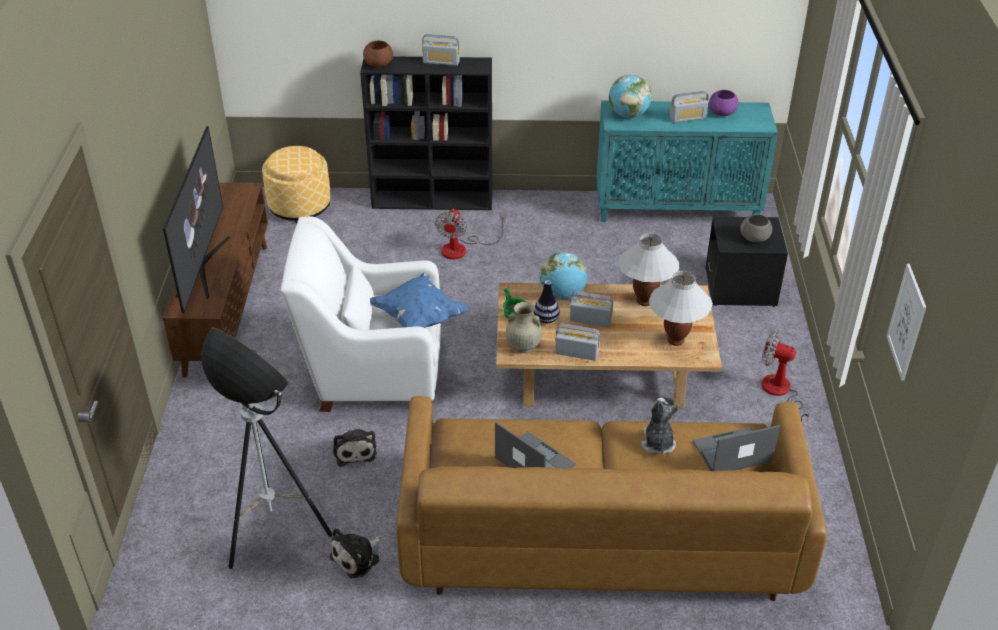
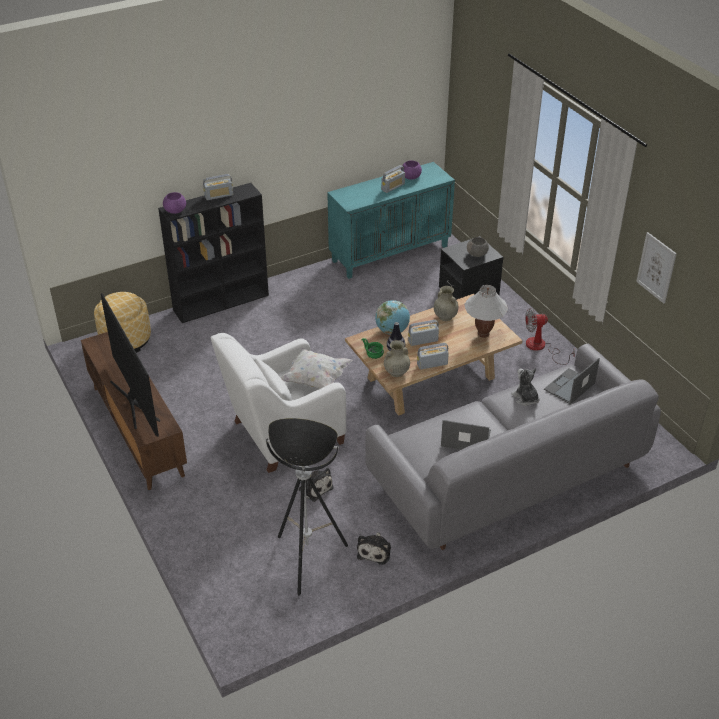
camera: 30 degrees left, 0 degrees up
(379, 64) = (175, 210): brown bowl -> purple bowl
(418, 318) = (315, 379): blue pillow -> white pillow
(462, 248) = (271, 328): fan -> none
(600, 538) = (509, 474): brown sofa -> grey sofa
(628, 115) = (353, 196): globe -> none
(644, 301) = (445, 317): white table lamp -> beige vase

